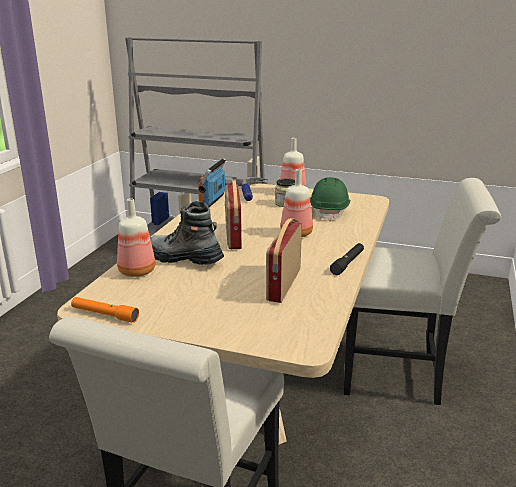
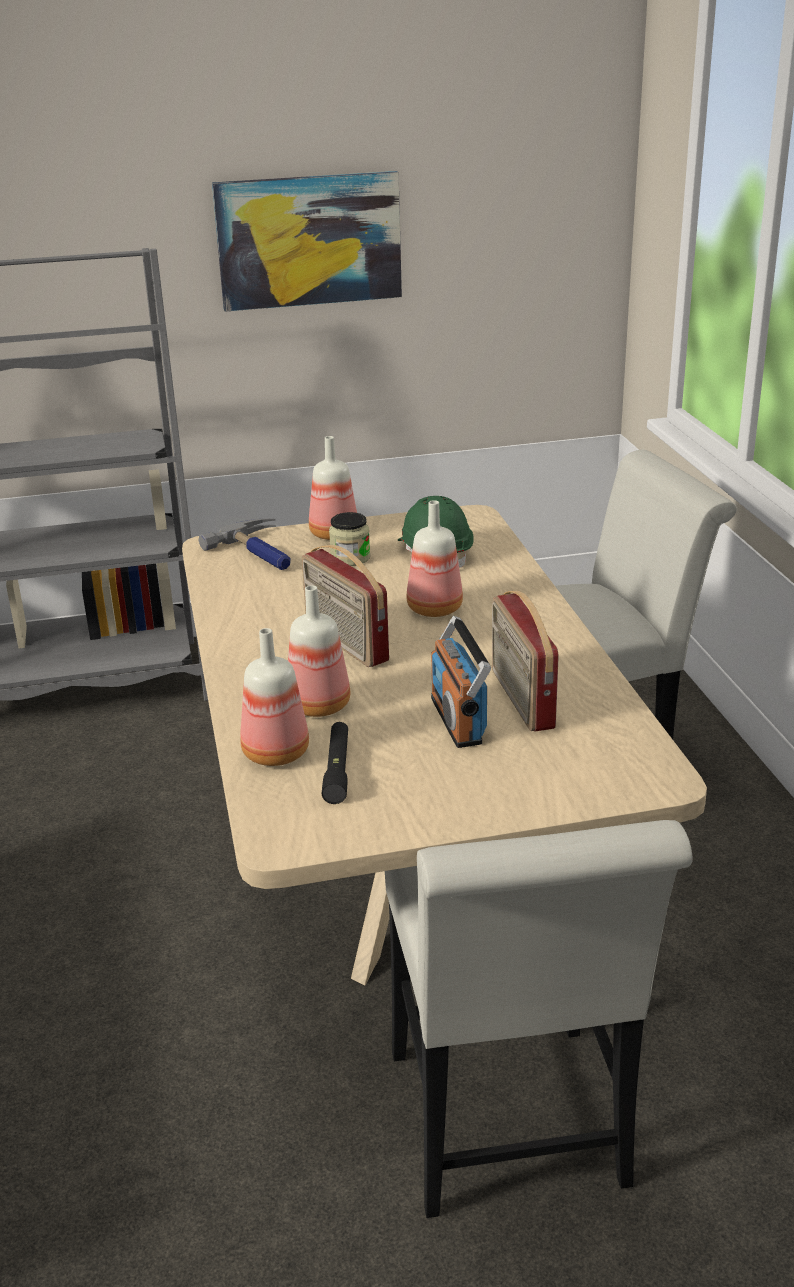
camera: 30 degrees left, 5 degrees up
(104, 315) = (328, 840): orange flashlight -> none
(184, 258) = (320, 706): boot -> bottle
(212, 200) = (219, 585): radio -> radio (457, 720)
(347, 263) = (565, 636): black flashlight -> black flashlight (337, 769)
(351, 49) = (309, 240): none -> picture

